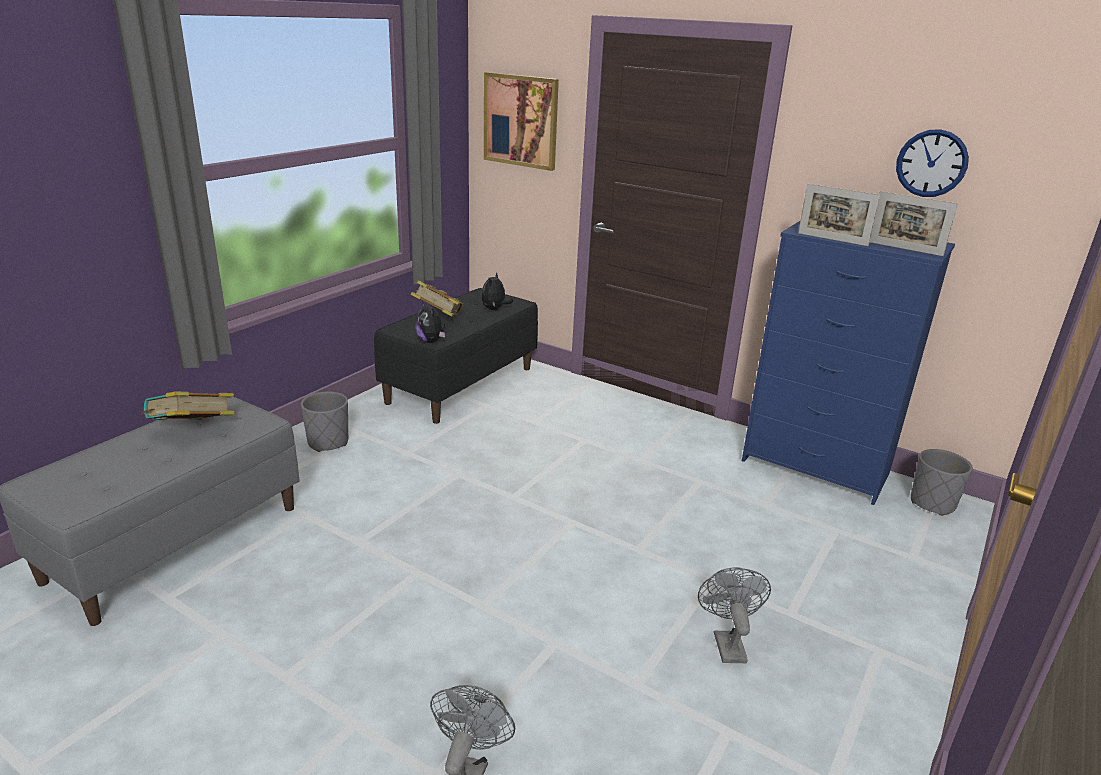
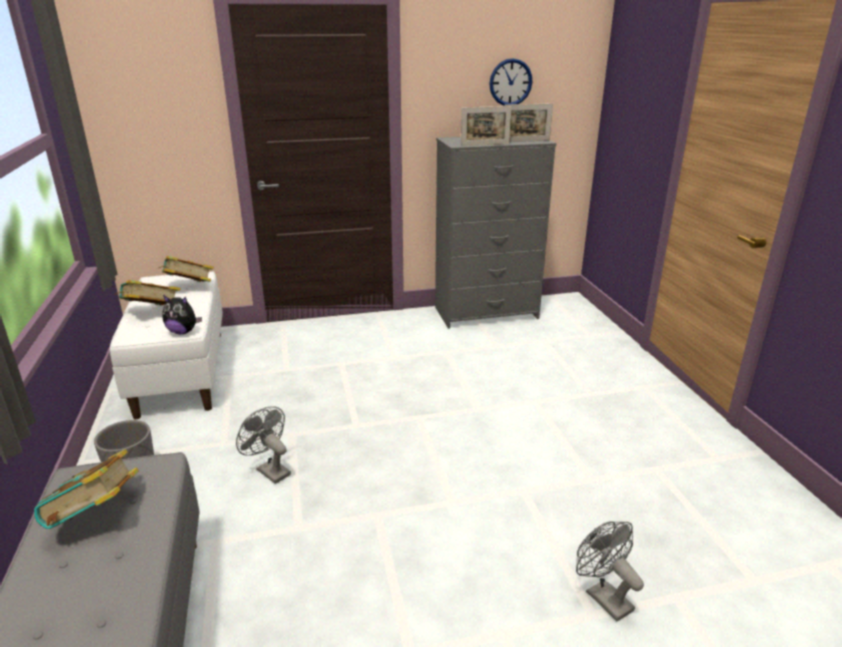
camera: 45 degrees left, 0 degrees up
(460, 384) = (181, 371): black bench -> white bench
(494, 309) = (189, 288): plush toy -> book
(521, 120) = (148, 100): picture -> none
(727, 642) = (591, 427): grey fan -> grey fan (269, 470)
(816, 467) = (487, 312): blue dresser -> grey dresser
(932, 503) = (558, 305): grey planter -> none

